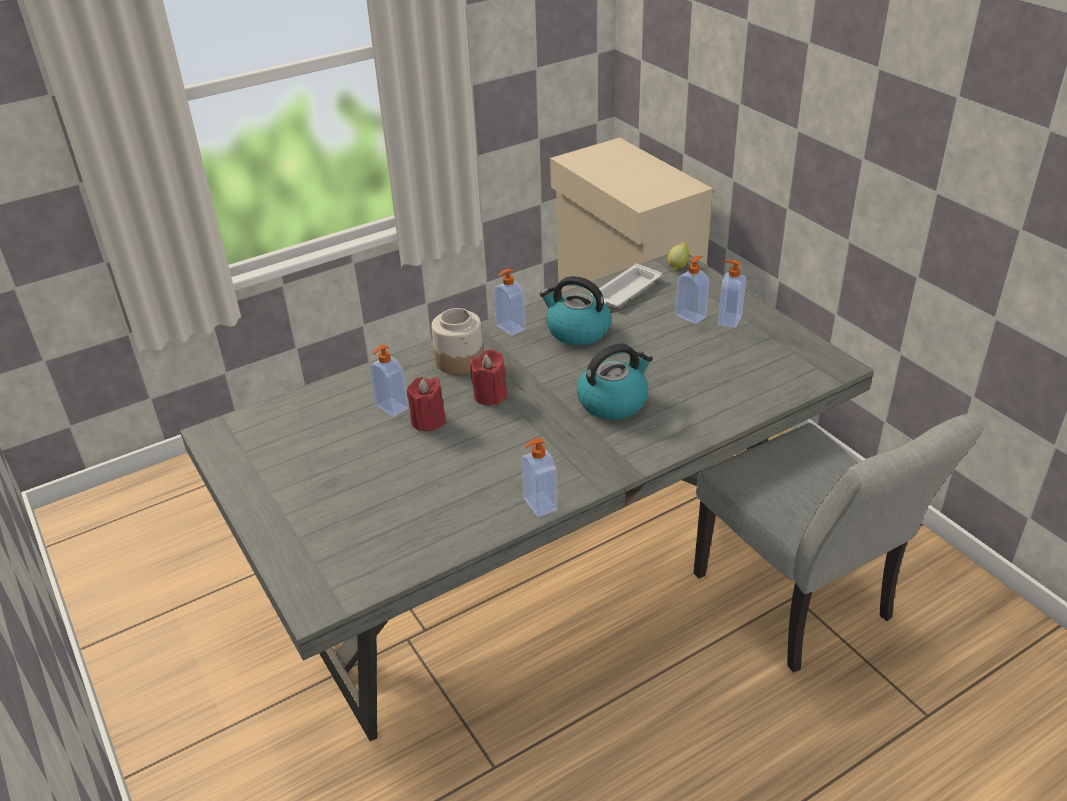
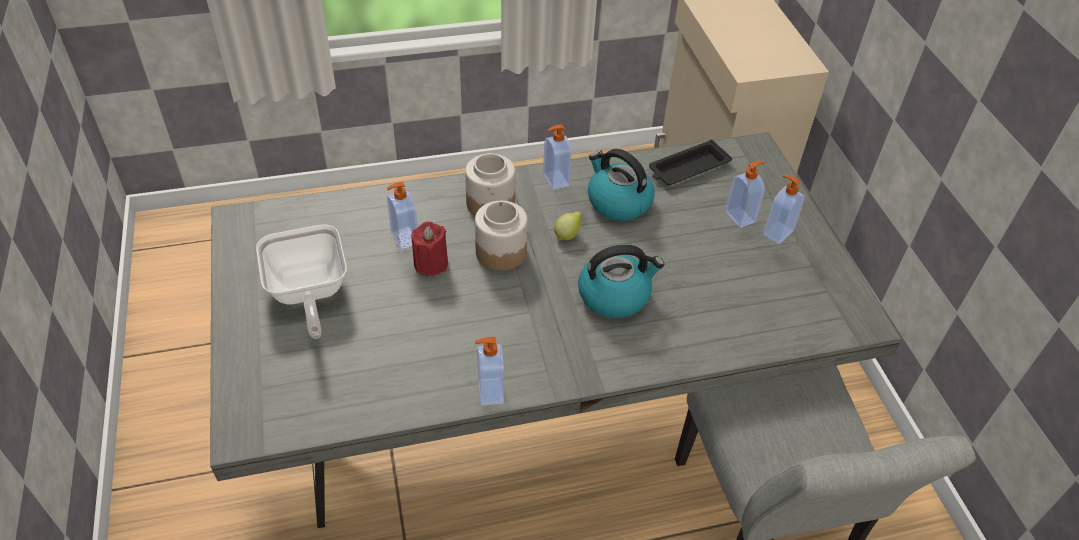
camera: 15 degrees right, 10 degrees up
(320, 475) = (308, 294): none -> frying pan
(490, 395) = (501, 252): red candle -> jar
(625, 291) = (687, 168): white tray -> black tray
(678, 266) = (756, 152): lemon -> lemon (567, 235)

